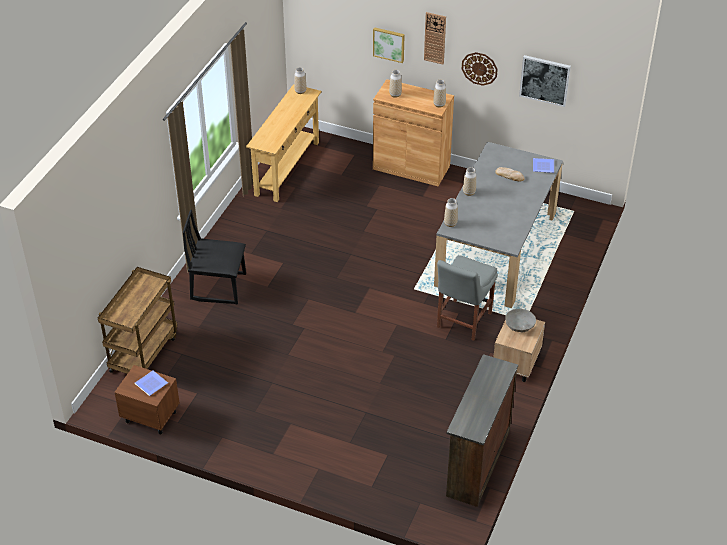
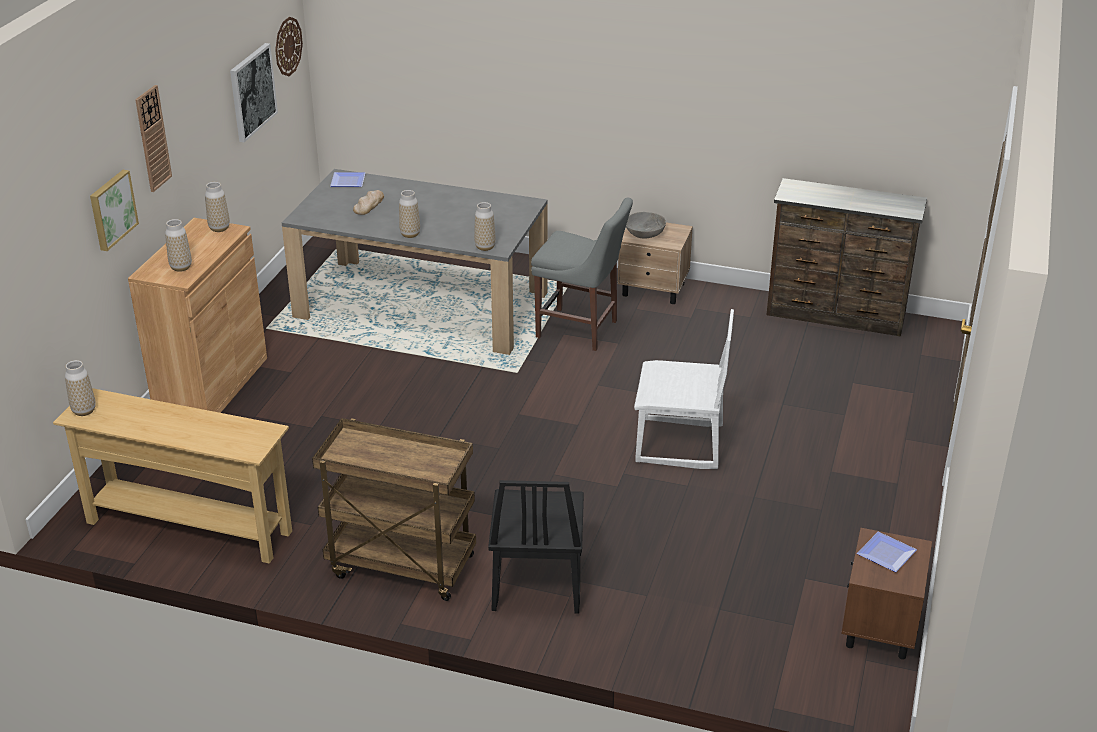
camera: 95 degrees left, 10 degrees down
(143, 353) = (730, 660): brown cart -> brown cart (400, 566)
(328, 355) = (679, 445): none -> white chair
(479, 68) = (200, 142): wall clock -> wall clock (288, 46)

